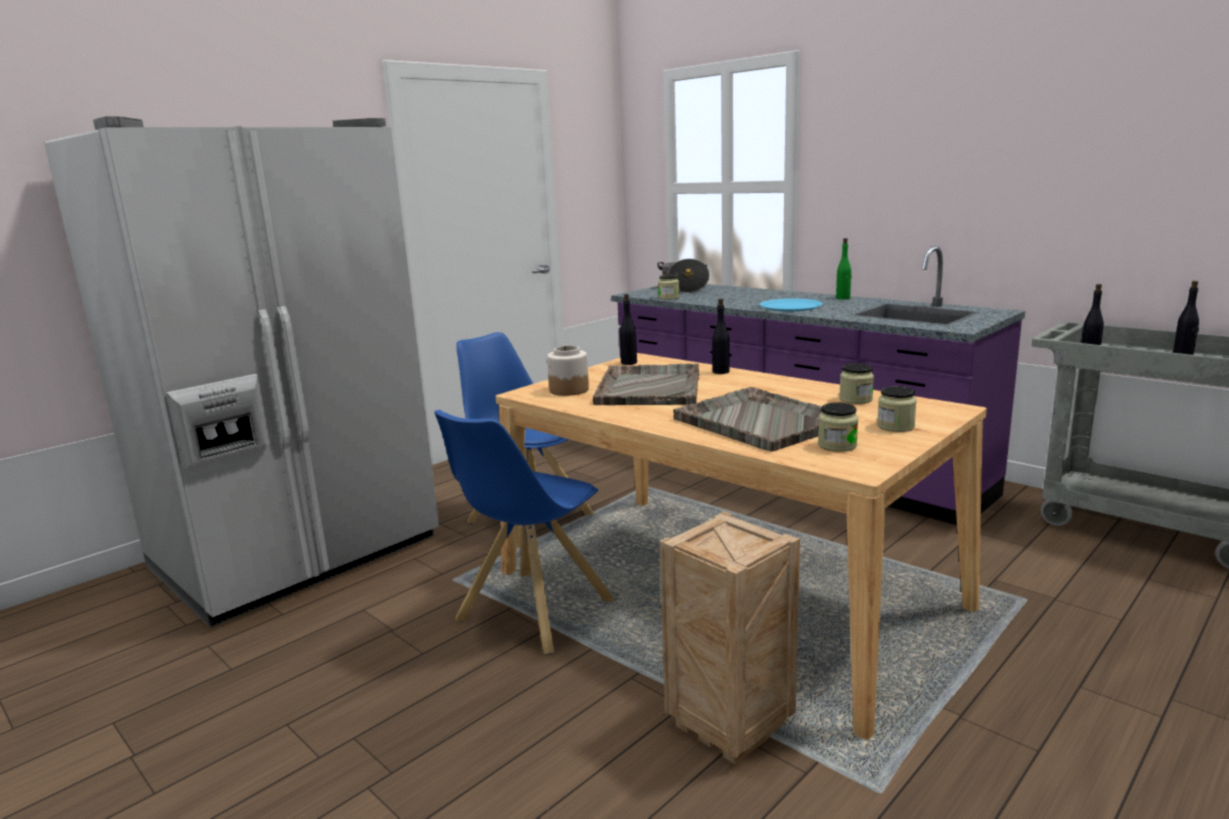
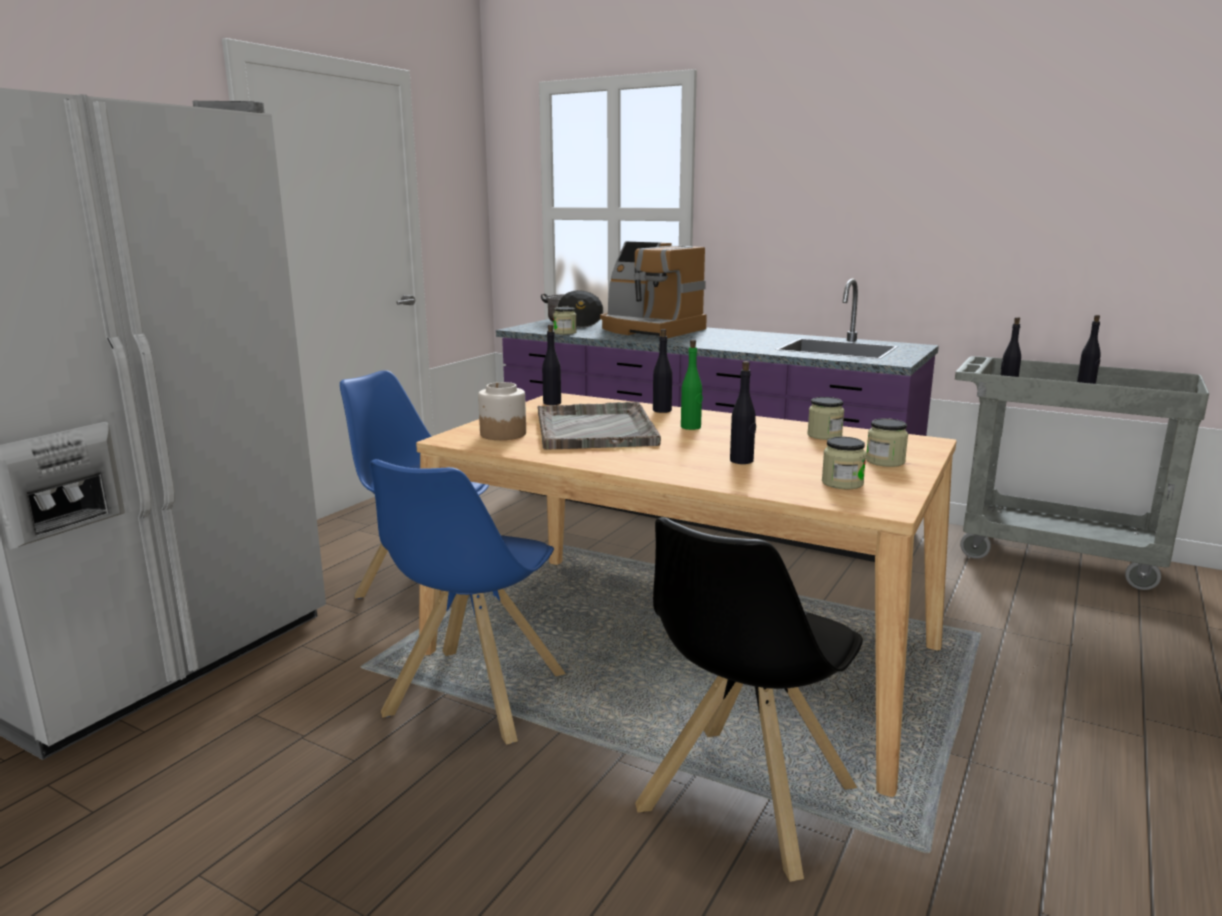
camera: 15 degrees left, 0 degrees up
(727, 725) = (743, 800): crate -> black chair
(748, 295) = (650, 330): none -> coffee machine
(759, 421) = (741, 461): grey tray -> black bottle
(790, 306) = (705, 341): blue plate -> none
(843, 298) = (752, 333): green bottle -> green bottle (691, 427)

